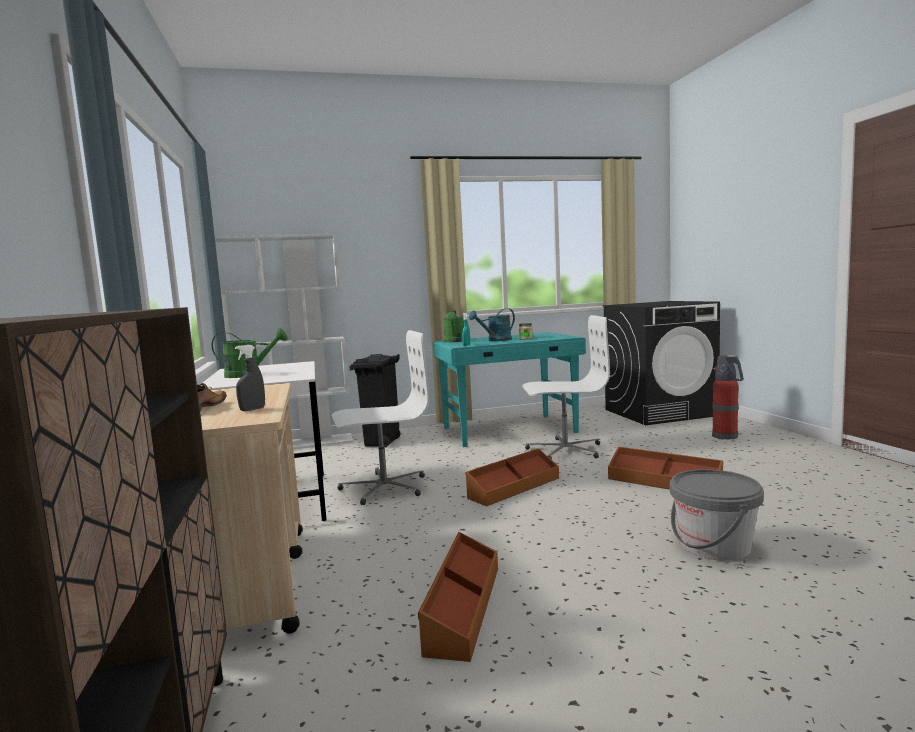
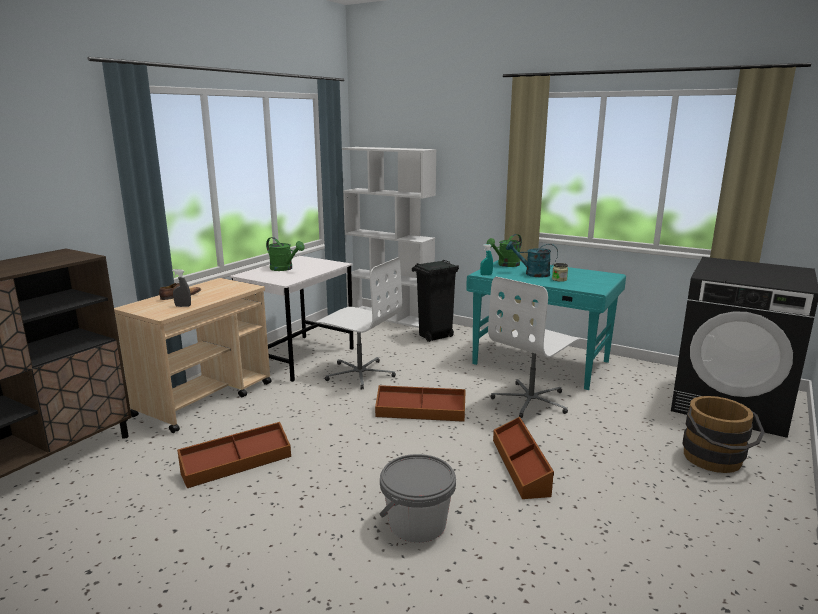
camera: 45 degrees right, 10 degrees up
(564, 450) = (531, 401): white office chair -> white office chair turned 90 degrees clockwise
(726, 436) = (715, 461): fire extinguisher -> brown bucket

